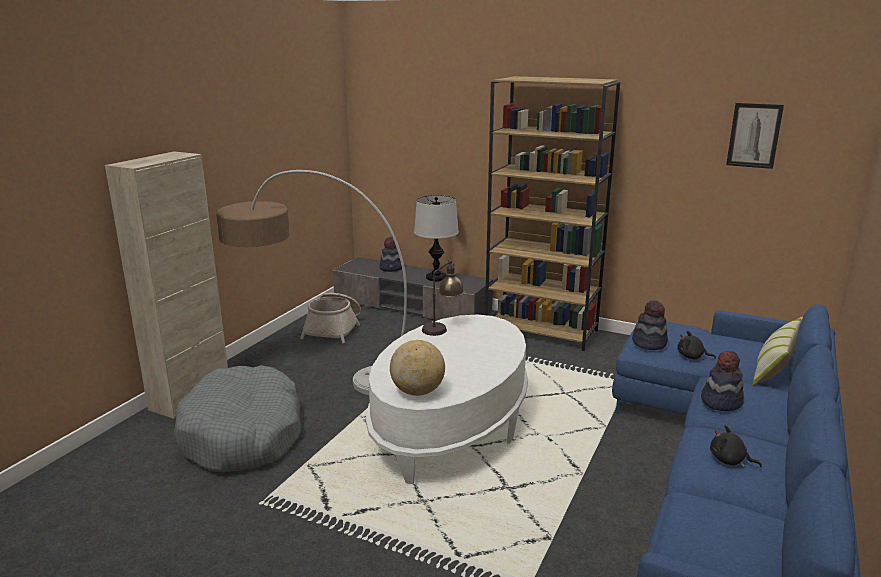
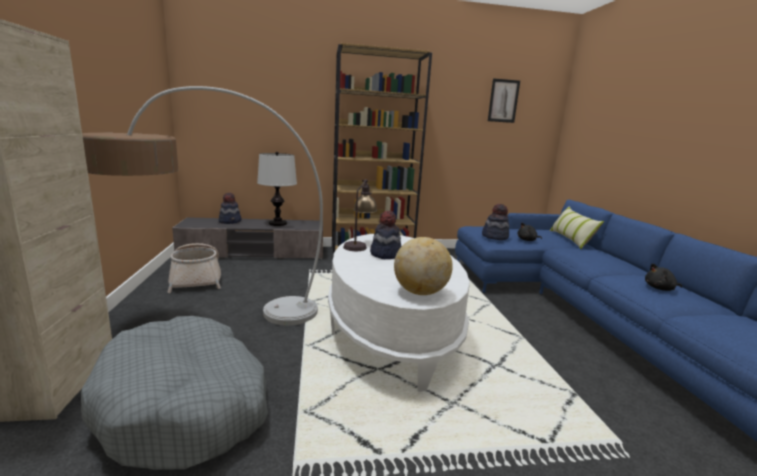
camera: 35 degrees left, 5 degrees down
(720, 401) = (589, 258): hat -> hat (385, 254)

